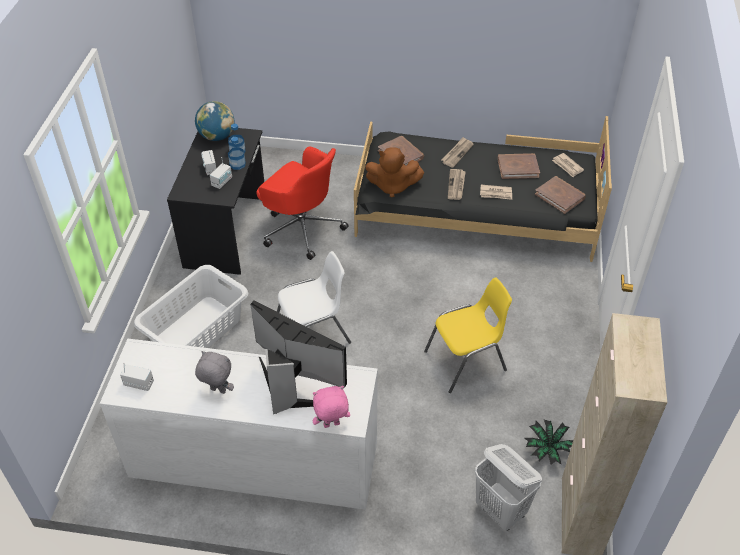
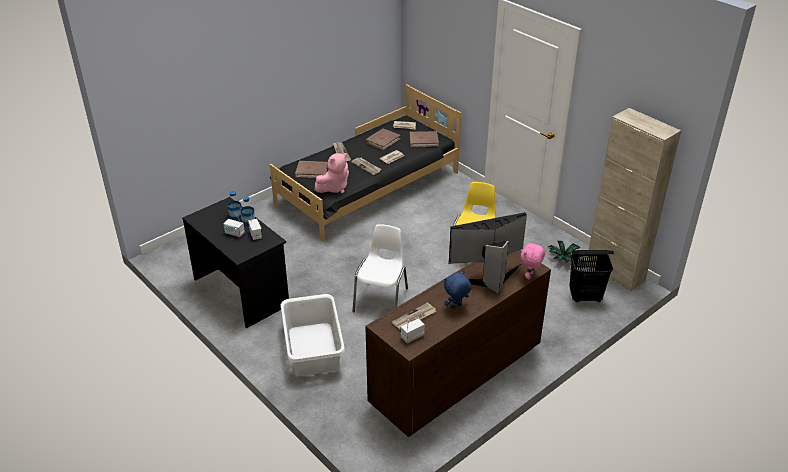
camera: 50 degrees left, 10 degrees down
(170, 368) = (414, 318): none -> newspaper
(217, 136) = (206, 216): globe -> none
(217, 391) = (456, 307): grey plush toy -> blue plush toy
(254, 465) = (455, 377): white dresser -> brown dresser
(301, 228) = (285, 258): red office chair -> none
(392, 186) = (334, 188): brown plush toy -> pink plush toy
(501, 510) = (585, 297): white laundry basket -> black laundry basket

